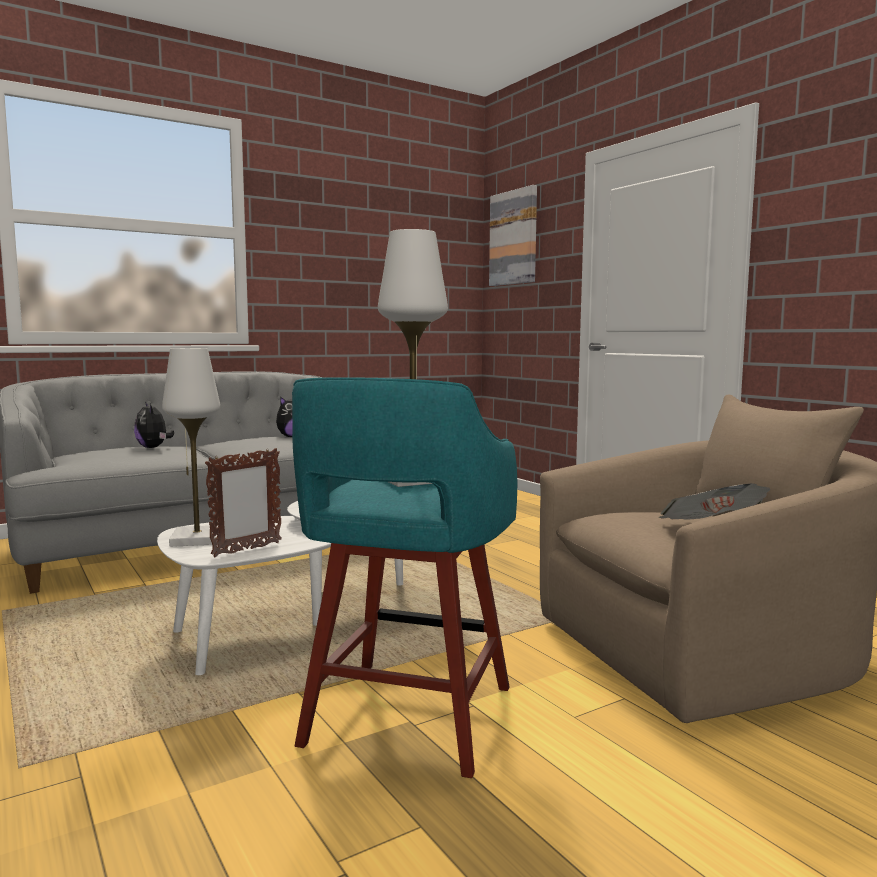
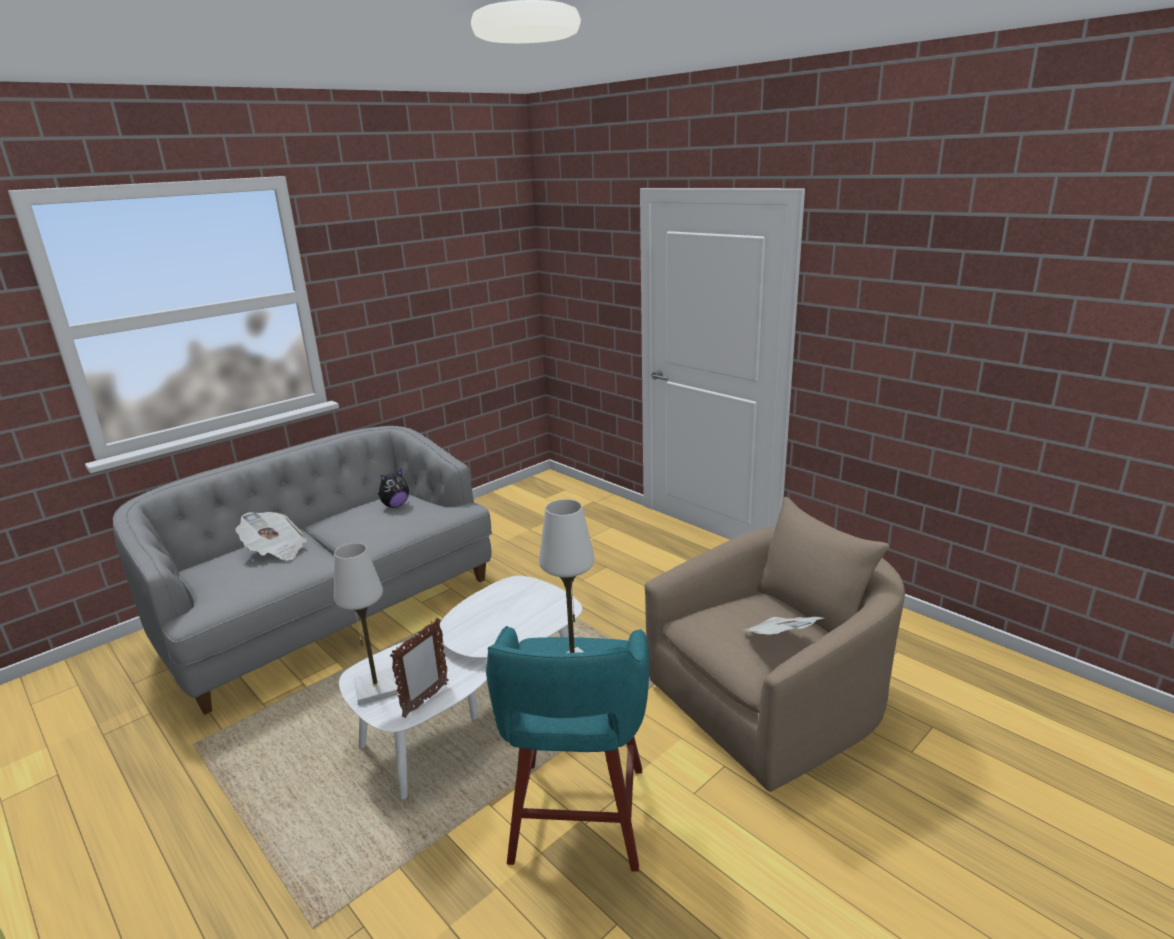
camera: 10 degrees left, 15 degrees up
(153, 447) = (275, 550): plush toy -> newspaper
(514, 238) = (569, 252): picture -> none

